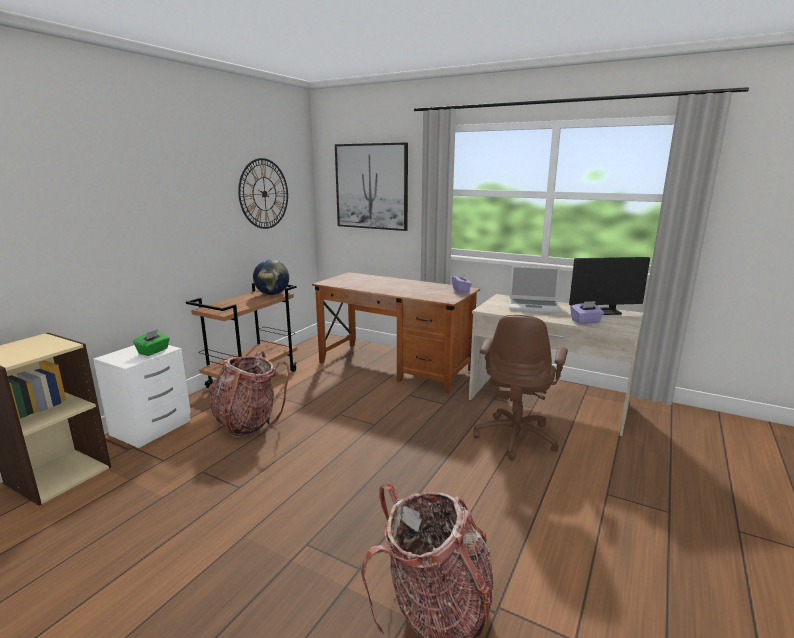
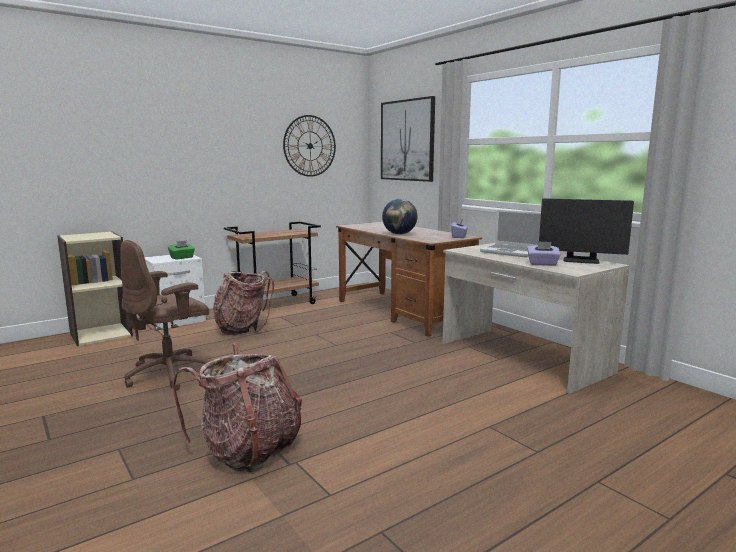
camera: 25 degrees right, 5 degrees down
(272, 294) = (300, 231): globe -> globe (399, 234)
(516, 437) = (453, 374): brown office chair -> brown office chair (170, 374)

